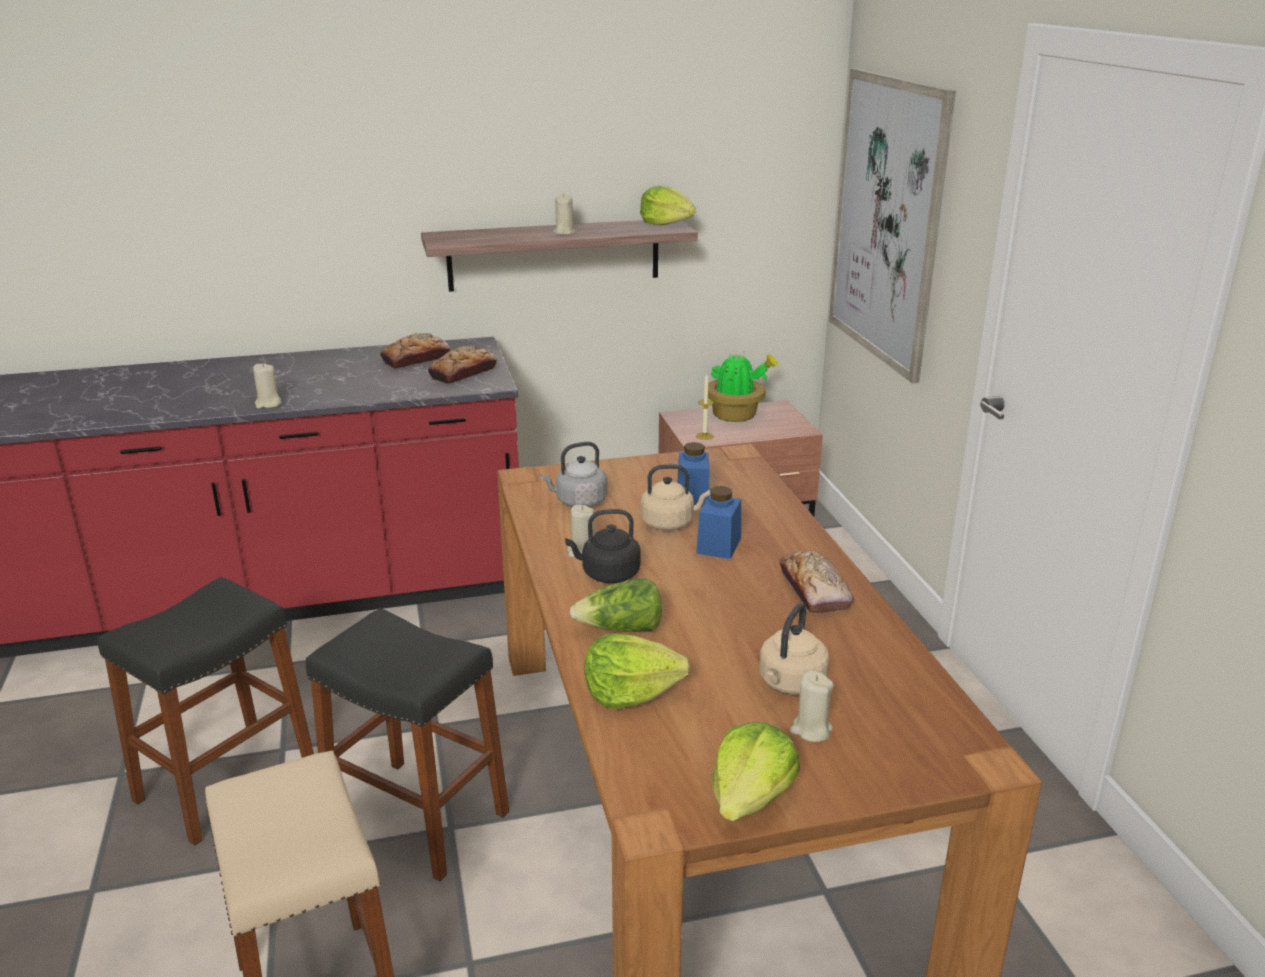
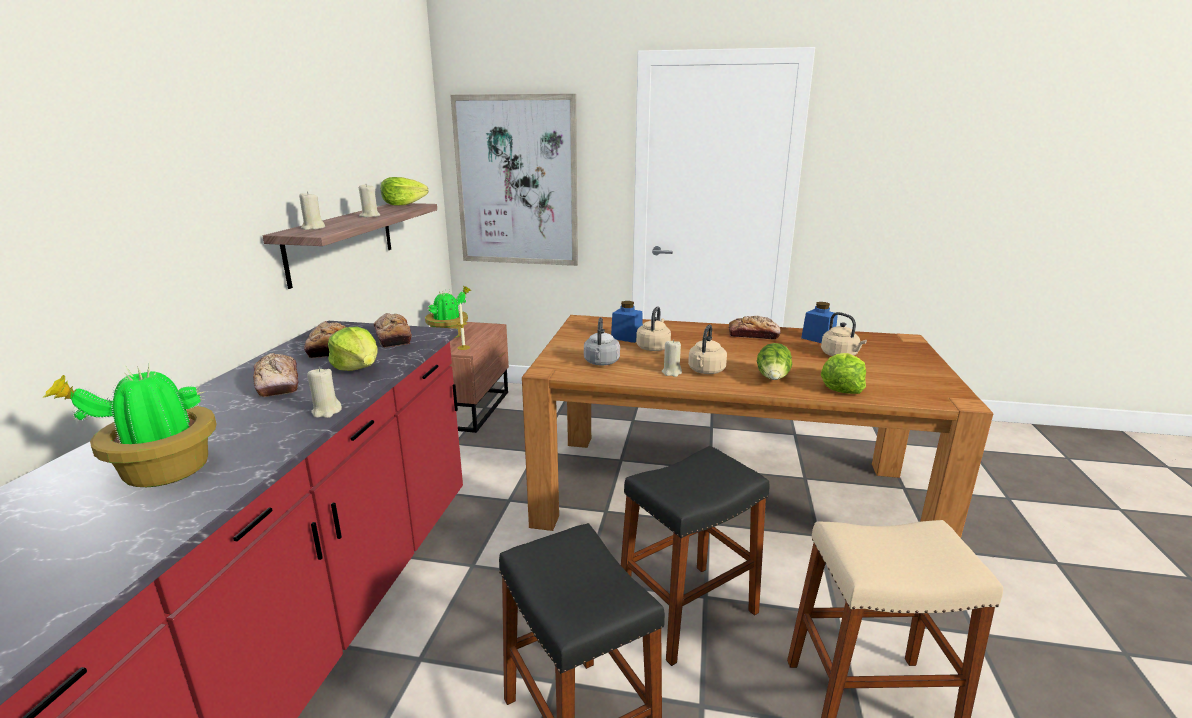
camera: 65 degrees left, 5 degrees down
(153, 393) = (162, 472): none -> potted plant
(319, 371) = (278, 383): none -> bread
(607, 574) = (706, 371): black kettle -> beige kettle
(718, 546) = (691, 343): blue jar -> blue jar (818, 338)
(751, 798) = (938, 380): lettuce -> lettuce (358, 367)
(811, 730) = (881, 359): beige candle -> beige candle (313, 228)

